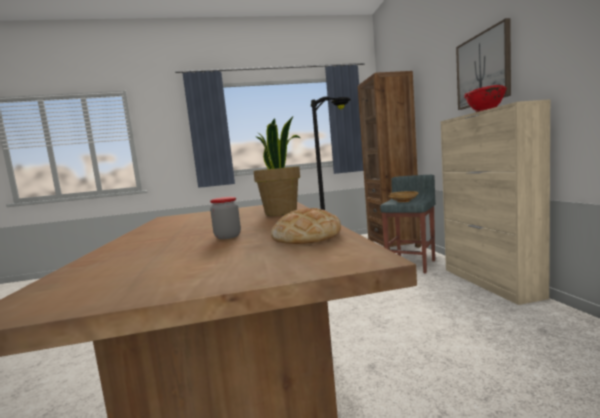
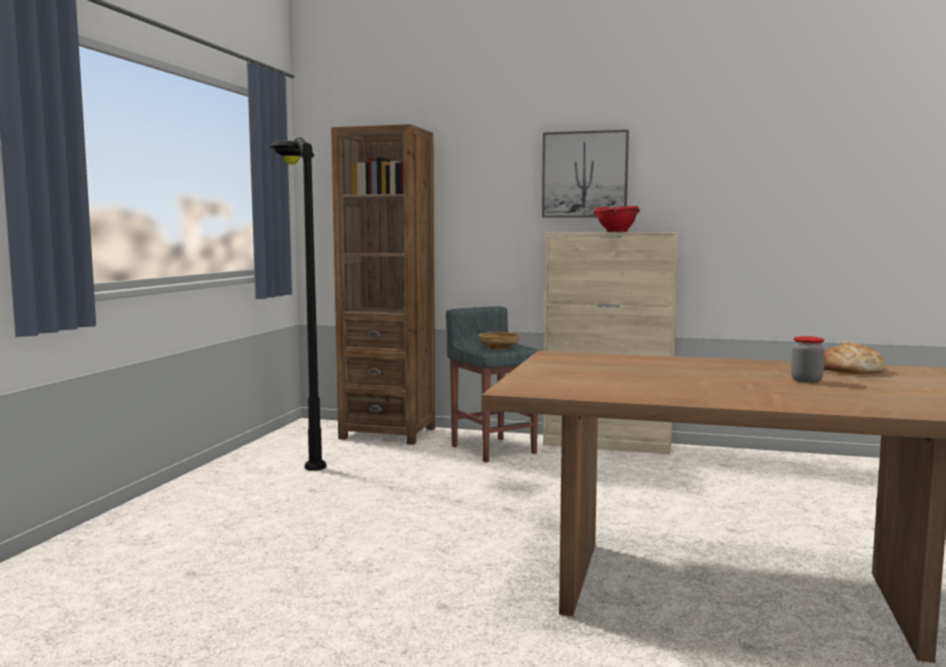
camera: 65 degrees left, 0 degrees up
(282, 212) = (662, 362): potted plant -> none

